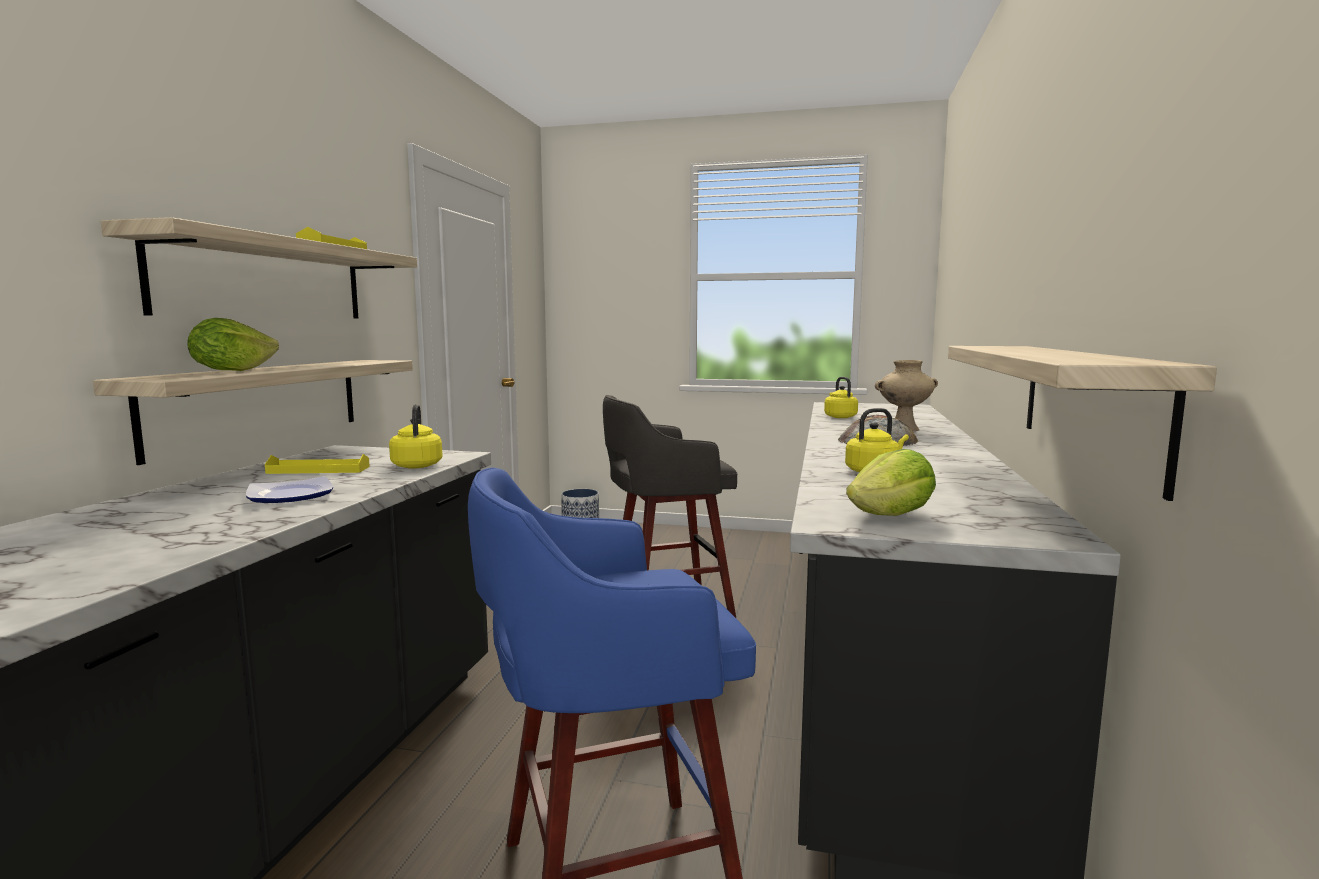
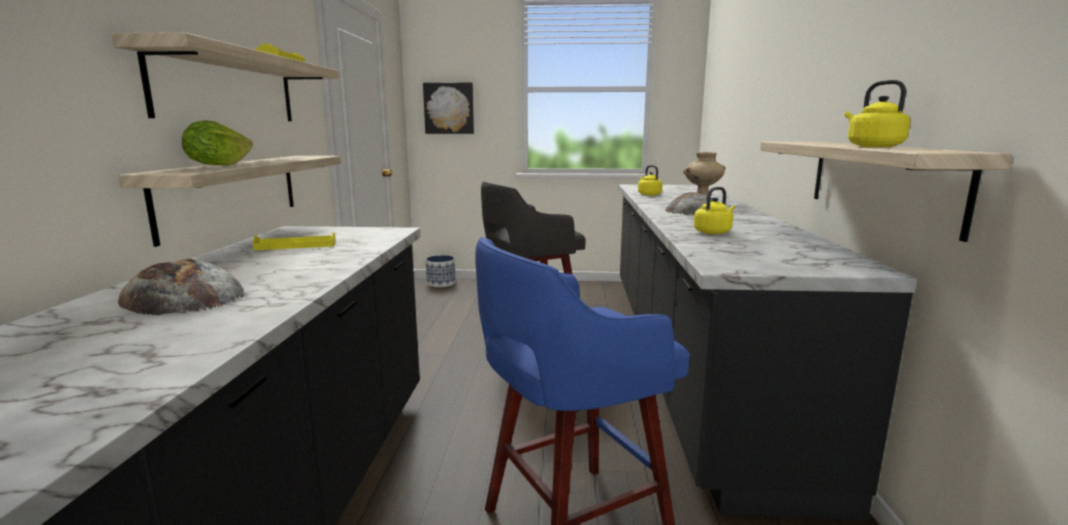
camera: 10 degrees left, 5 degrees up
(122, 527) = (183, 297): none -> bread
(289, 496) = (297, 267): plate -> none
(417, 465) = (374, 239): yellow kettle -> yellow kettle (872, 146)
(598, 302) = (449, 108): none -> picture
(892, 516) = (756, 261): lettuce -> none

